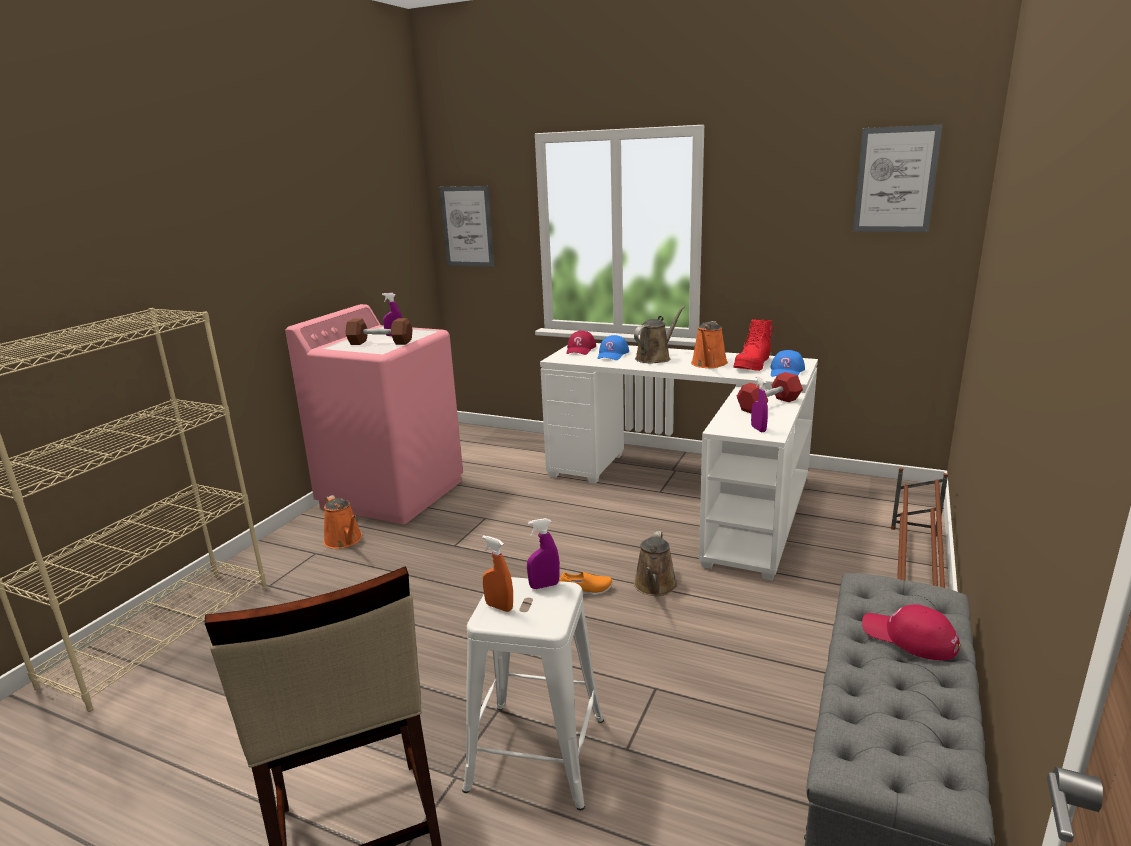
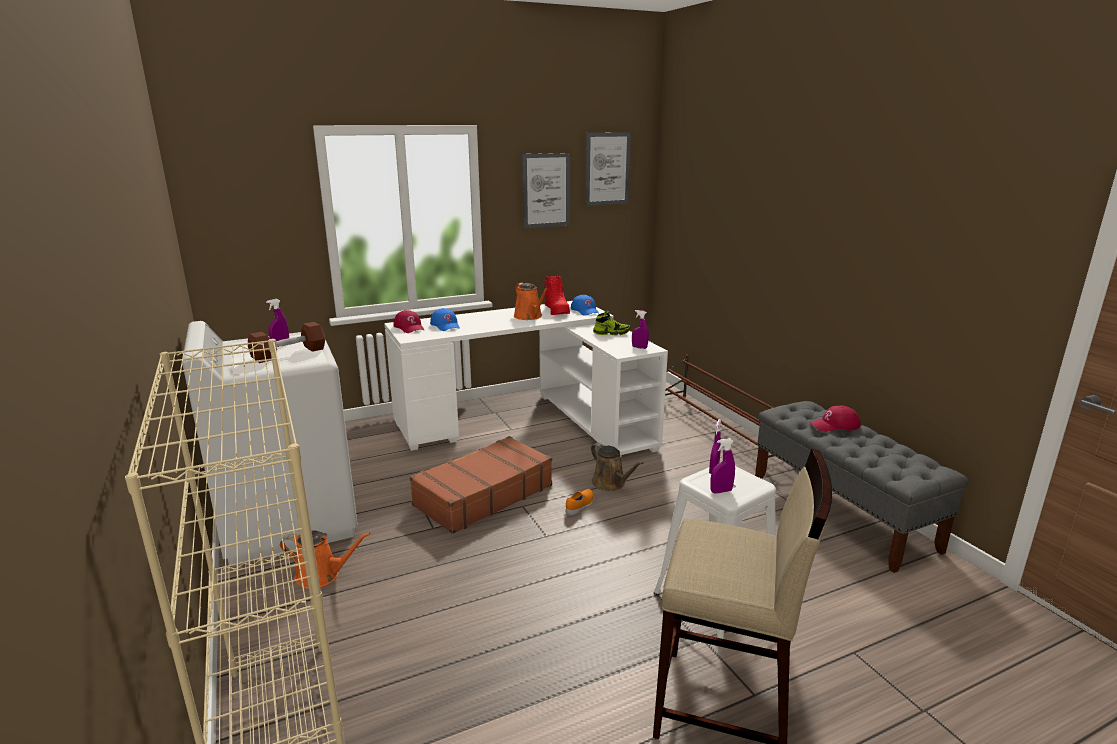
camera: 50 degrees left, 0 degrees up
(393, 493) = (288, 520): pink washing machine -> white washing machine
(467, 226) = (231, 223): picture -> picture (546, 190)
(499, 607) = (721, 491): orange spray bottle -> purple spray bottle
(531, 539) = (483, 495): none -> brown suitcase
(655, 358) = (483, 320): brown watering can -> none
(769, 405) = (611, 333): red dumbbell -> shoe

